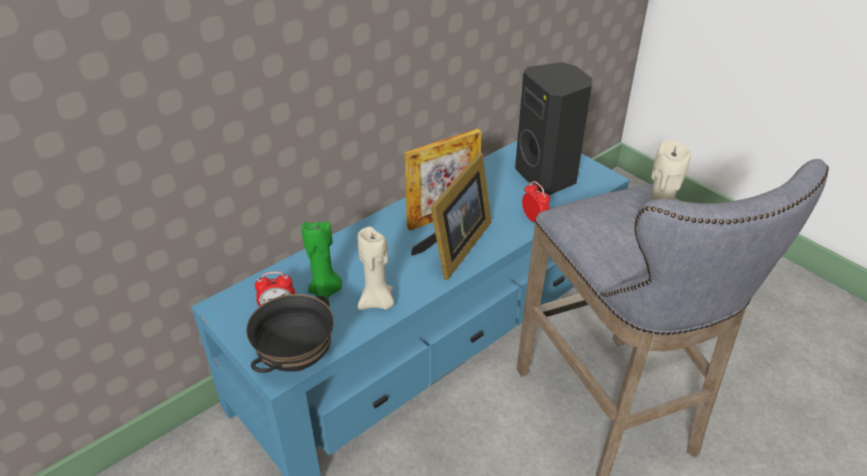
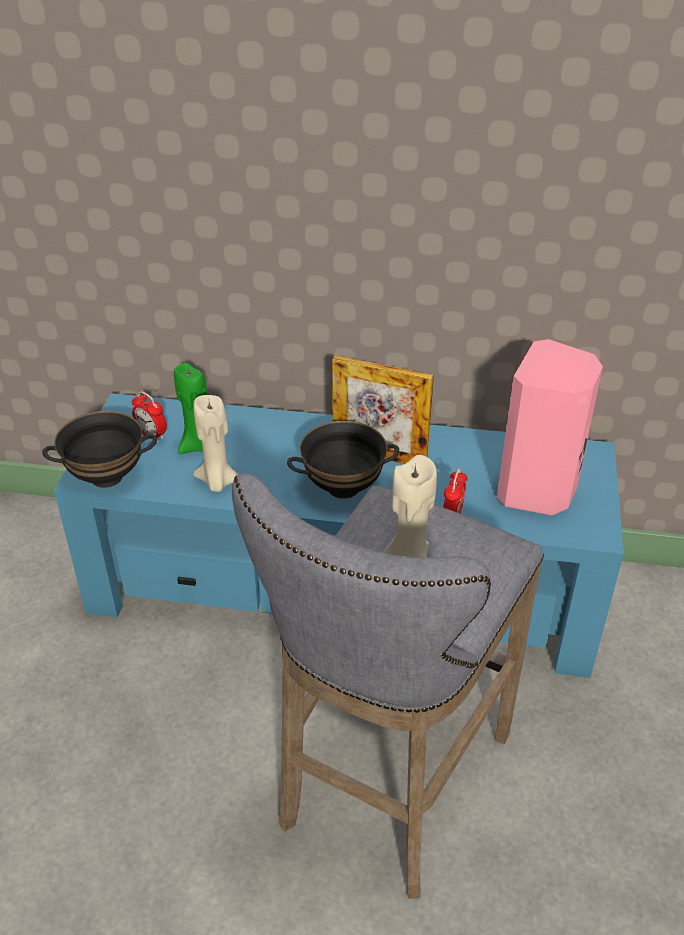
camera: 50 degrees right, 0 degrees up
(455, 247) = (343, 487): picture frame -> black bowl
(548, 176) = (538, 490): black speaker -> pink speaker

